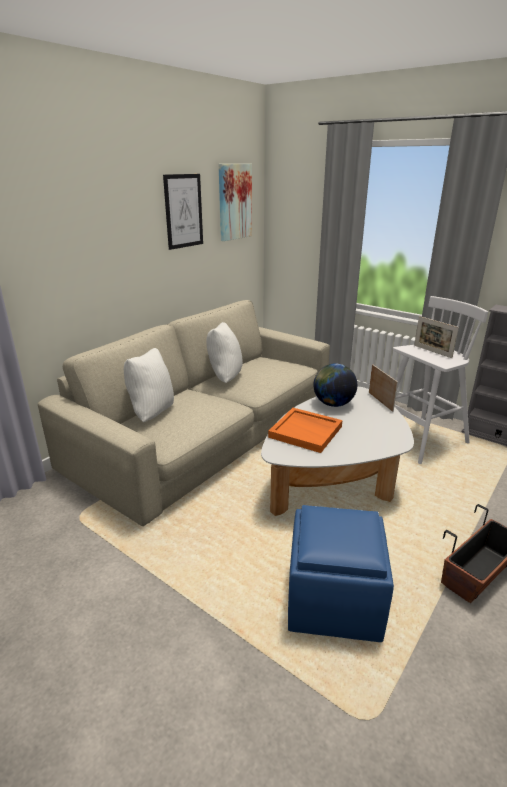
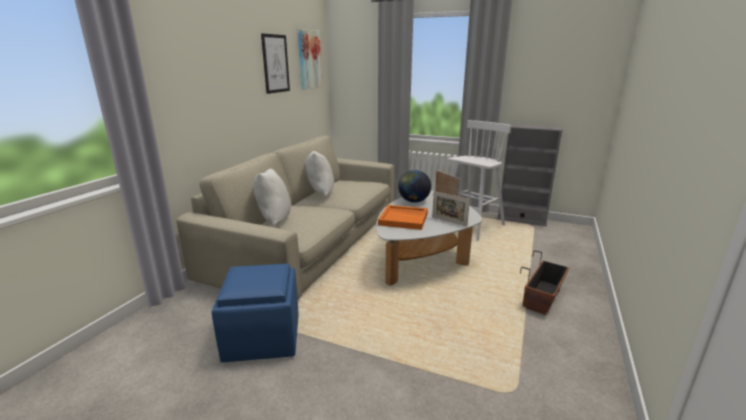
camera: 15 degrees left, 5 degrees down
(334, 601) = (457, 329): blue ottoman -> blue ottoman (263, 338)
(432, 351) = (475, 158): picture frame -> picture frame (449, 221)

